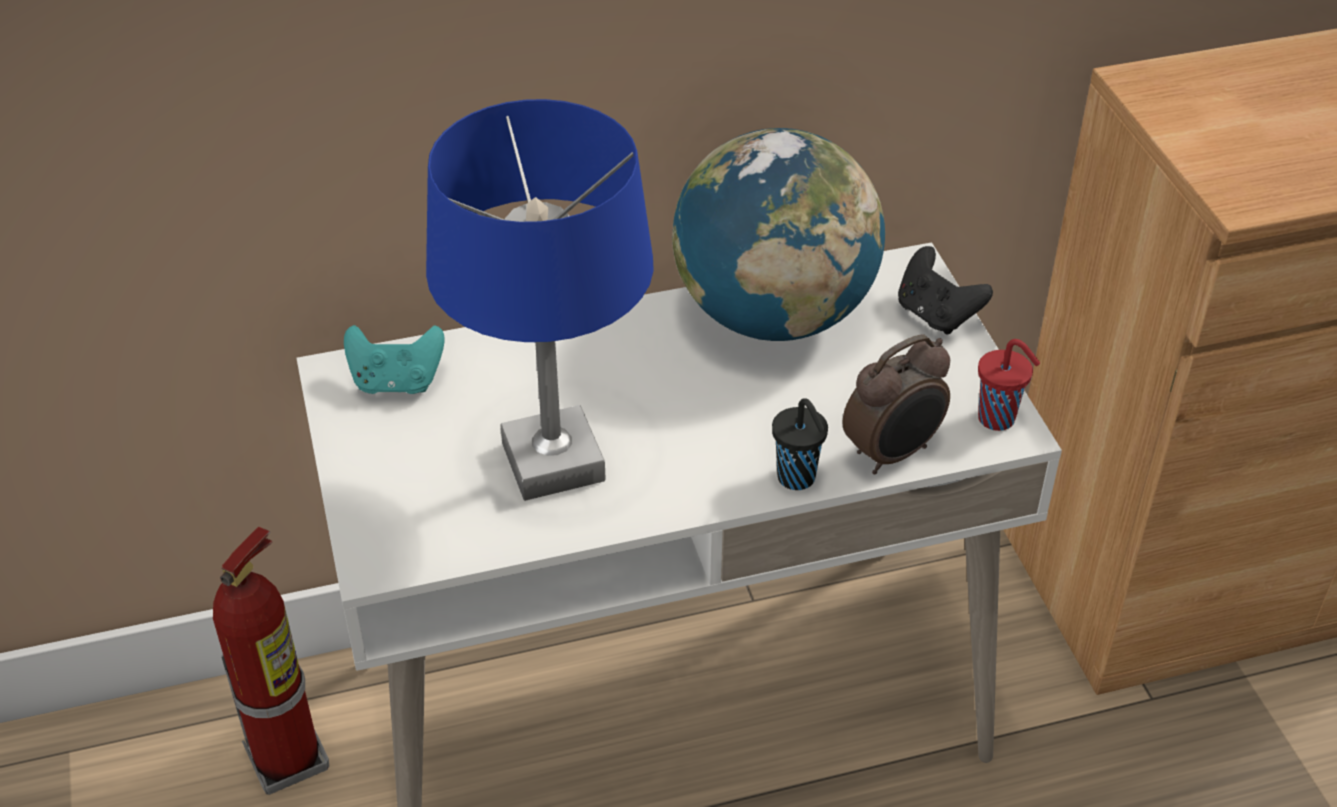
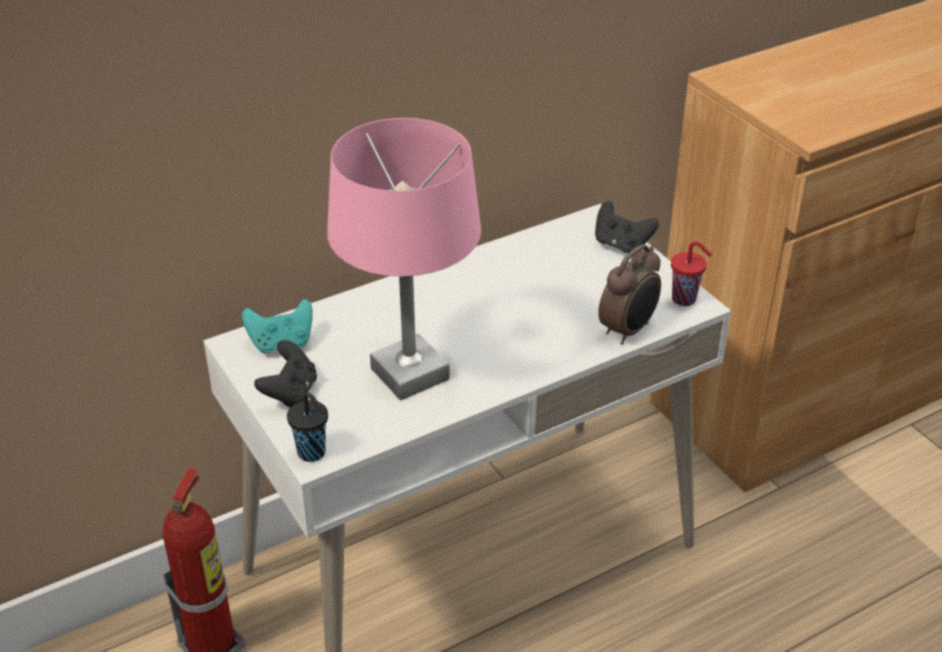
camera: 15 degrees left, 5 degrees down
(380, 459) = (290, 393): none -> black game controller
(554, 463) = (410, 374): blue table lamp -> pink table lamp
(774, 315) = (518, 262): globe -> none
(798, 479) = (574, 356): black cup -> black cup (313, 453)

